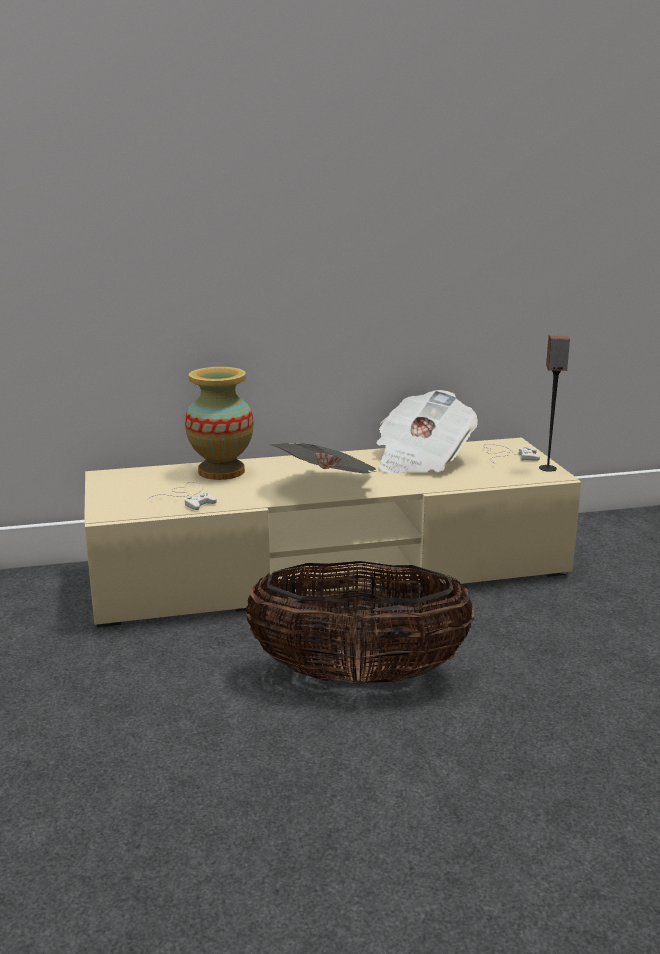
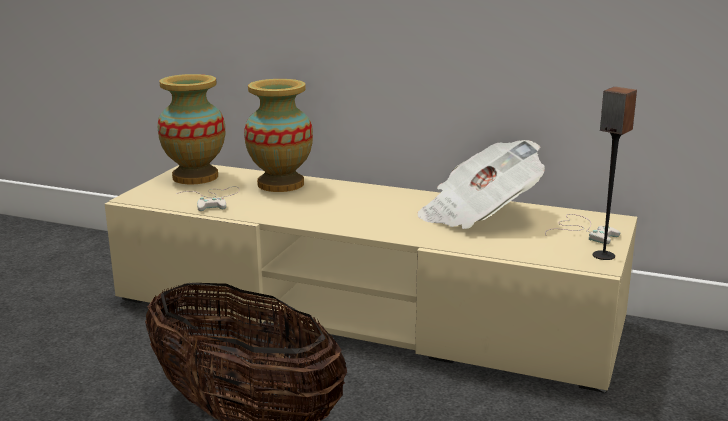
camera: 35 degrees right, 0 degrees up
(128, 483) = (195, 177): none -> vase
(328, 487) = (341, 219): newspaper -> none

